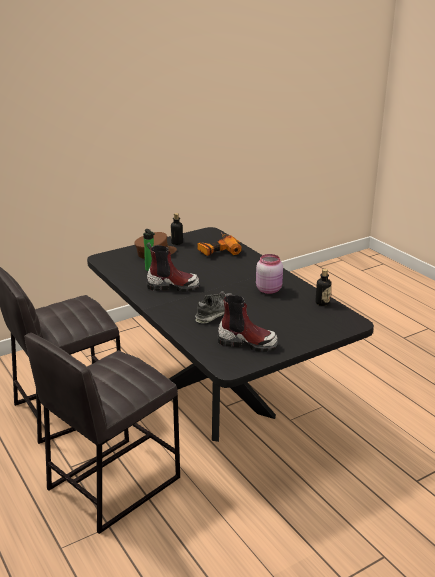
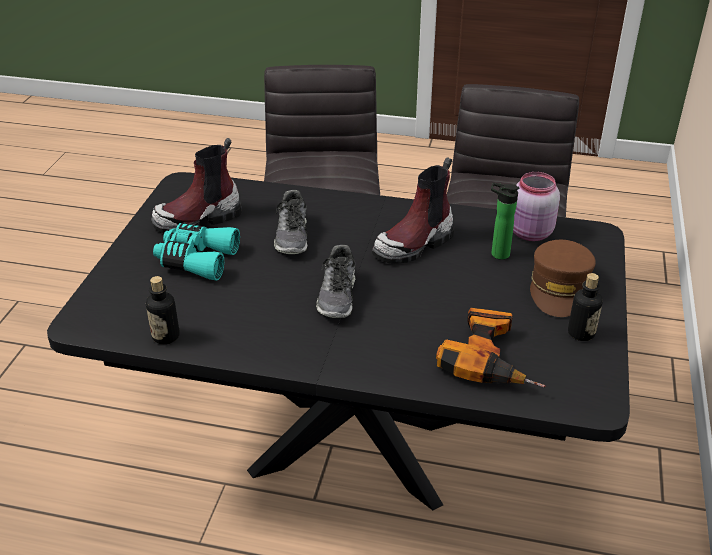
camera: 135 degrees right, 10 degrees up
(235, 285) = (338, 296): none -> shoe
(269, 289) = (277, 316): pink jar -> pink jar (530, 233)
(274, 324) = (196, 259): none -> turquoise binoculars

